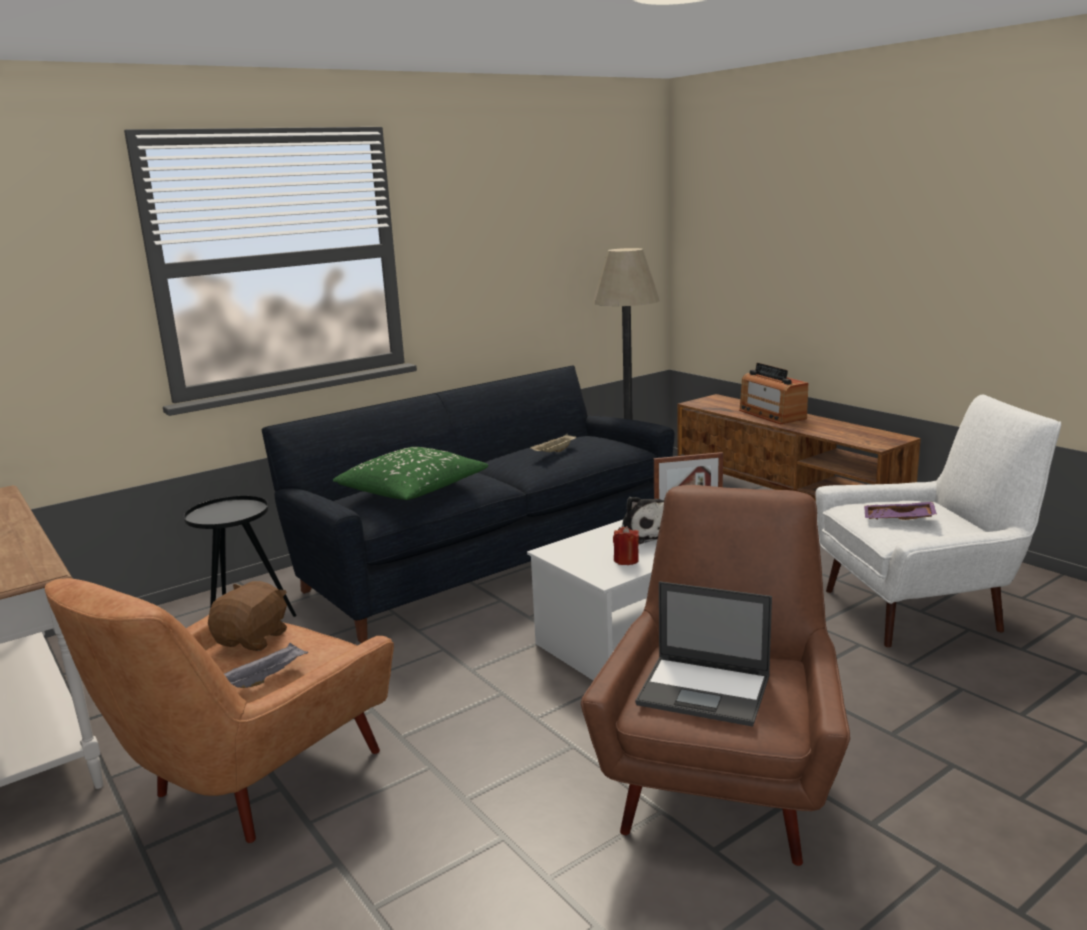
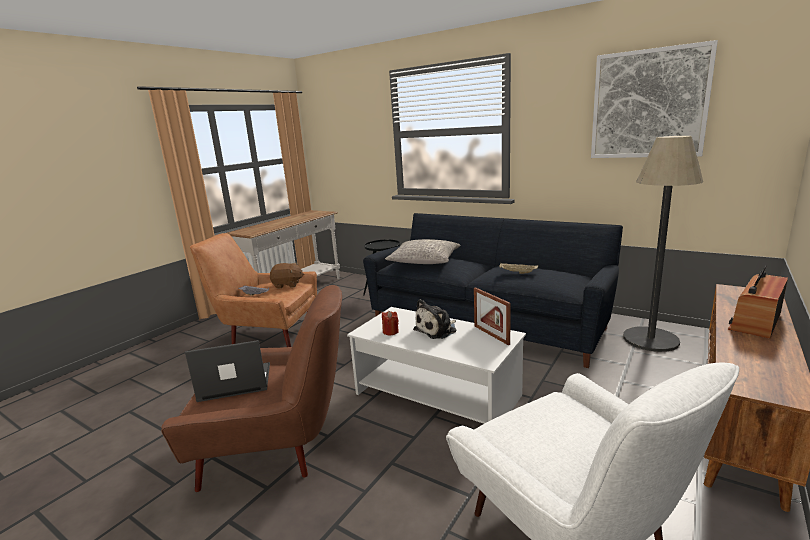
camera: 70 degrees right, 0 degrees up
(413, 491) = (424, 261): green pillow -> grey pillow
(554, 213) = (648, 104): none -> picture
(705, 691) = (234, 382): laptop -> laptop turned 75 degrees clockwise
(898, 520) = (546, 427): purple tray -> none

